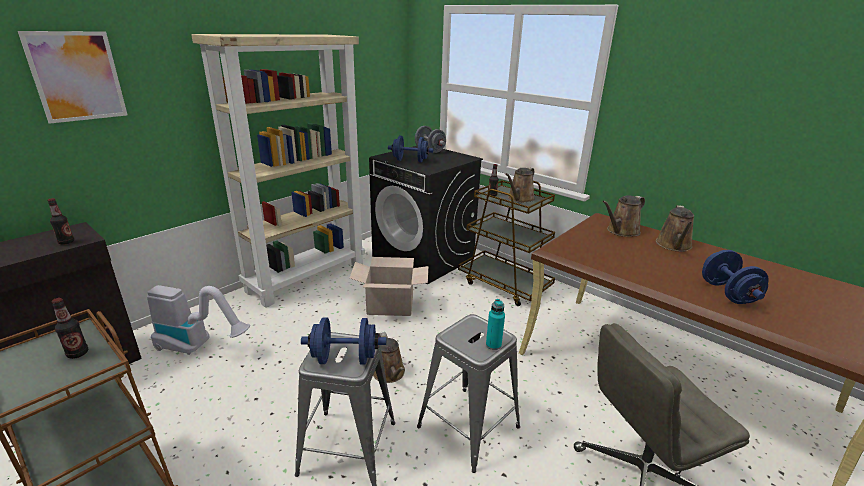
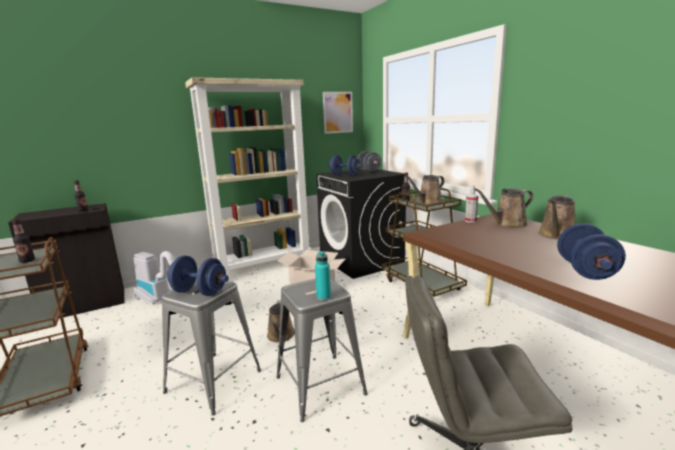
camera: 20 degrees right, 10 degrees down
(77, 76) = (110, 108): picture -> picture (338, 112)
(584, 228) = (470, 221): none -> spray bottle

